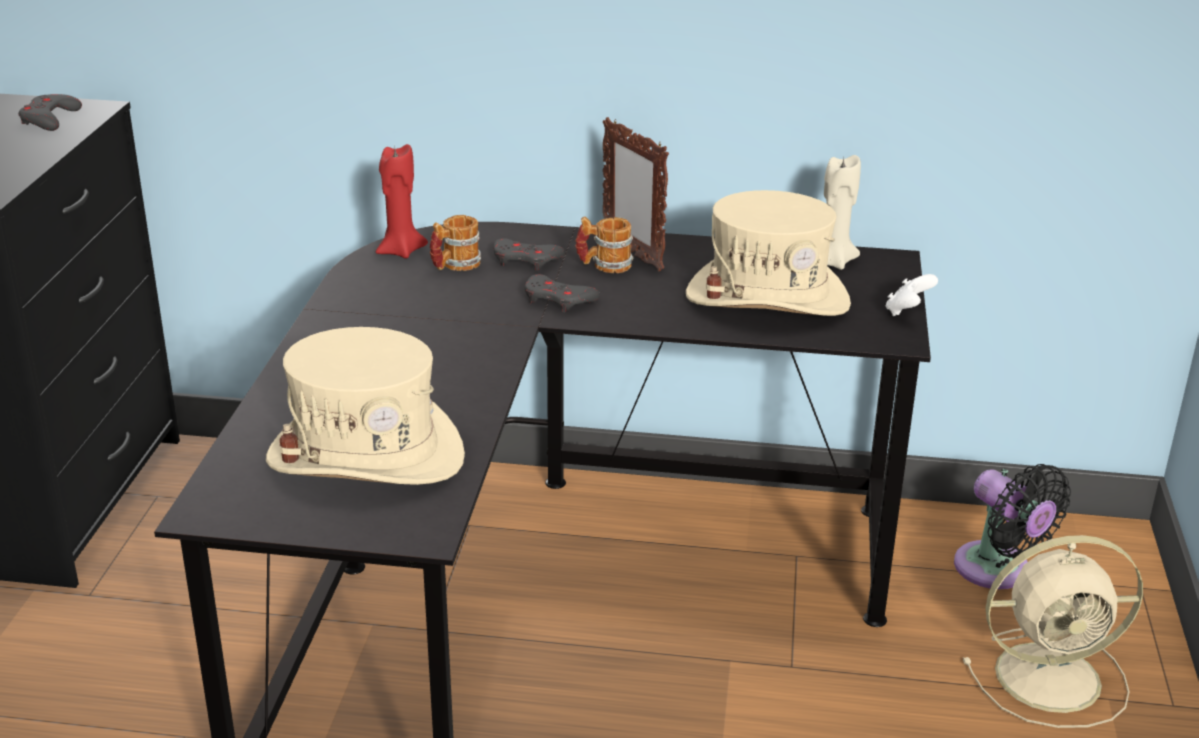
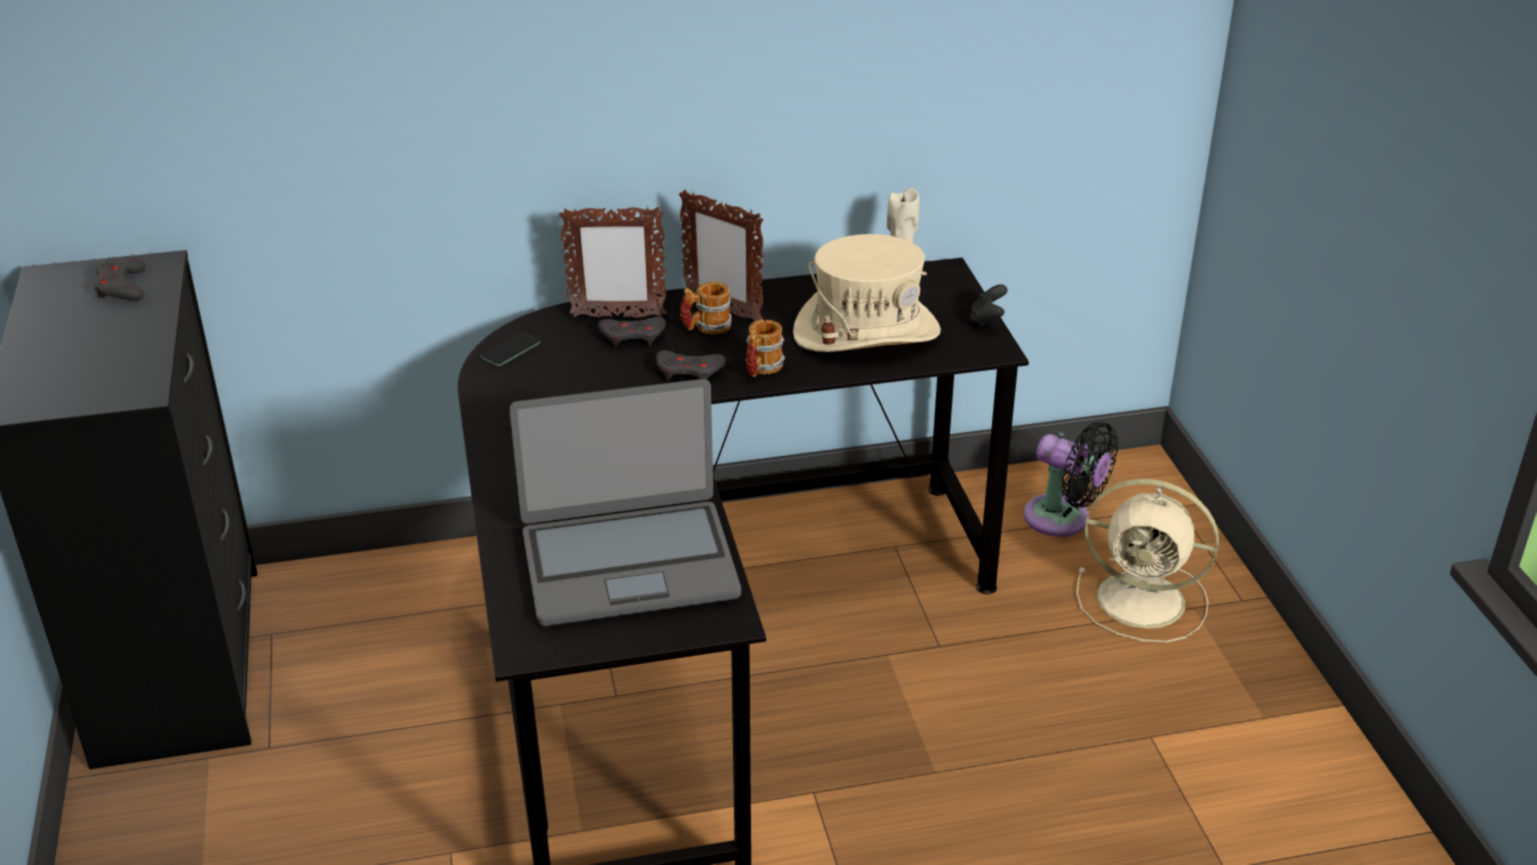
camera: 20 degrees left, 5 degrees up
(366, 457) = (629, 563): beige hat -> laptop
(400, 251) = (510, 350): red candle -> phone
(455, 265) = (572, 355): mug -> mug (761, 369)
(524, 241) = (617, 316): none -> picture frame
(907, 311) = (987, 320): white game controller -> black game controller
(1052, 677) = (1144, 601): beige fan -> beige fan turned 45 degrees clockwise

